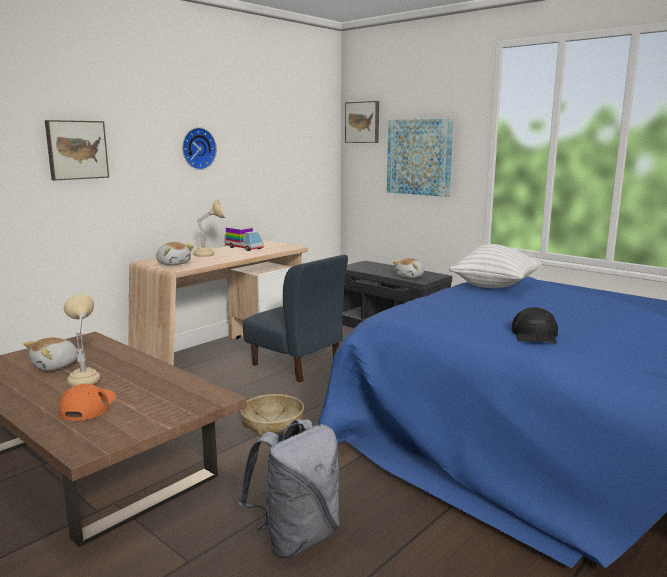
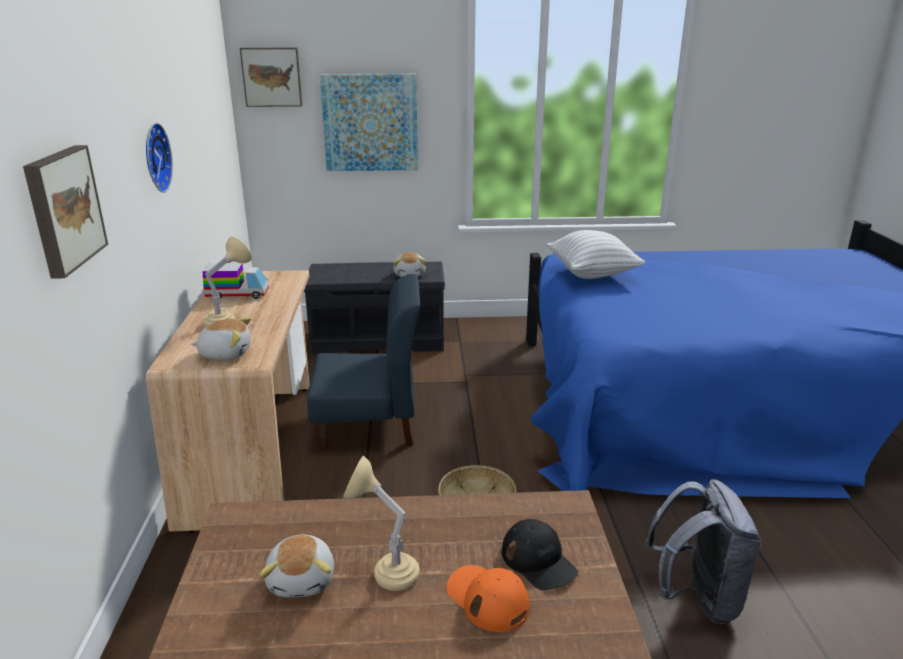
camera: 45 degrees left, 10 degrees up
(535, 335) = (742, 321): black cap -> black cap (538, 561)

